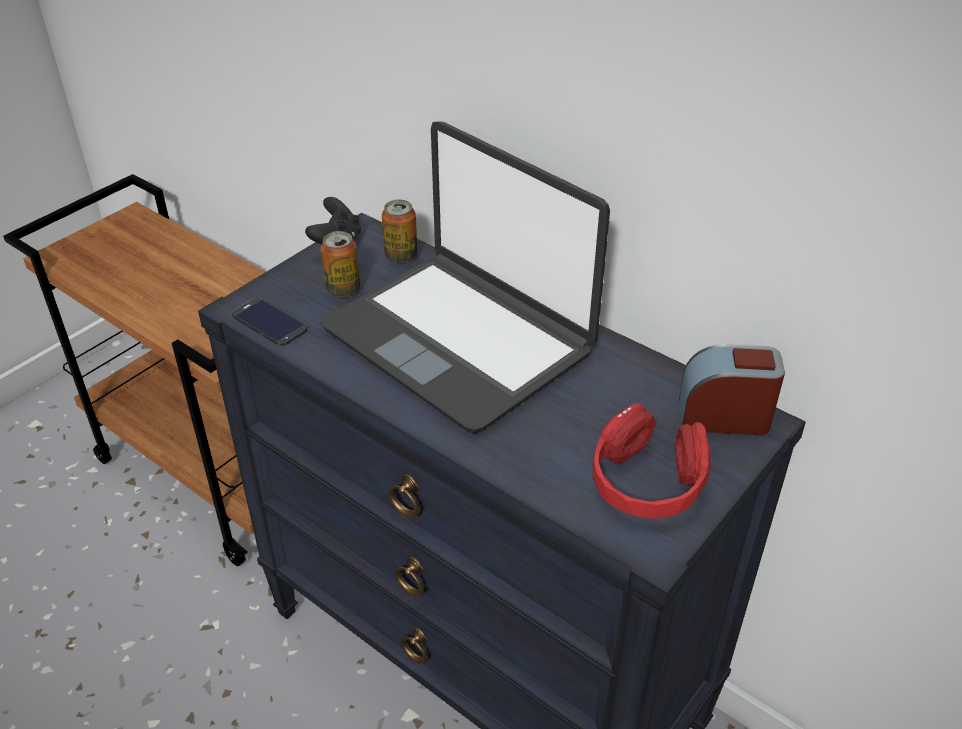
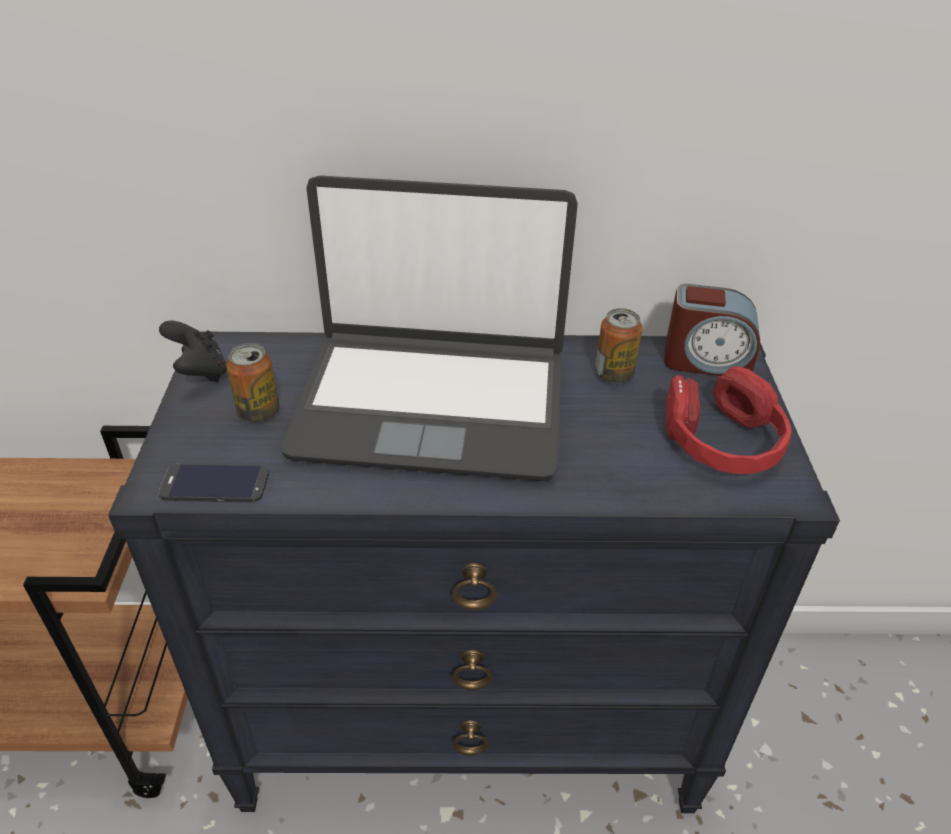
camera: 40 degrees left, 0 degrees up
(401, 256) = (282, 354): can -> can (614, 374)
(724, 416) = (706, 361): alarm clock -> alarm clock turned 135 degrees counterclockwise

